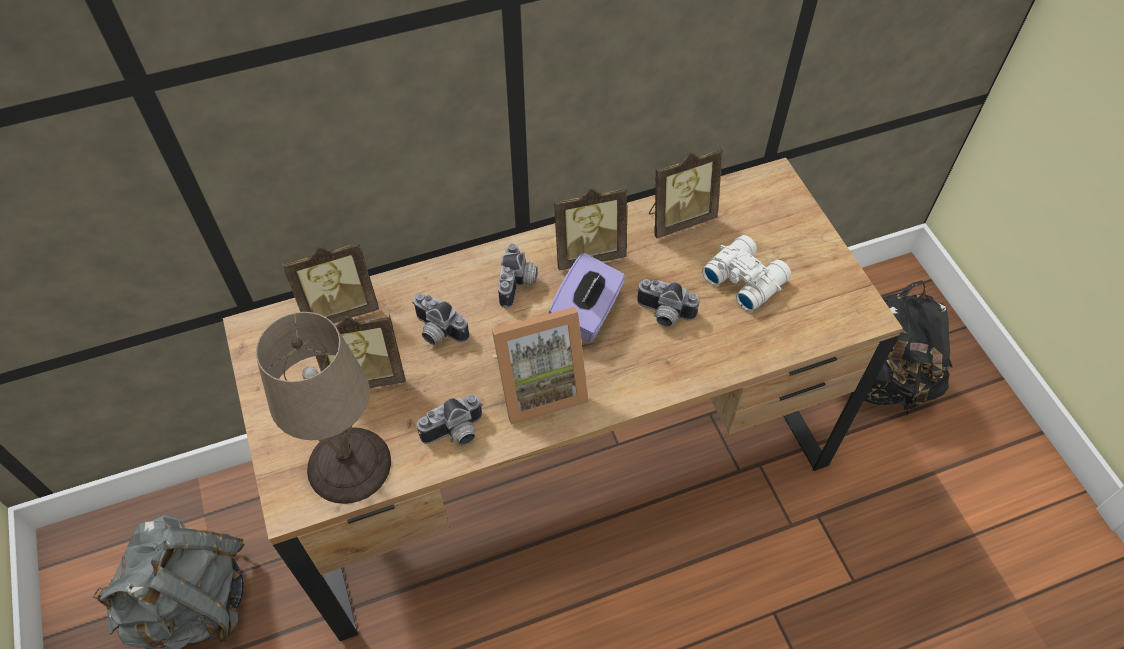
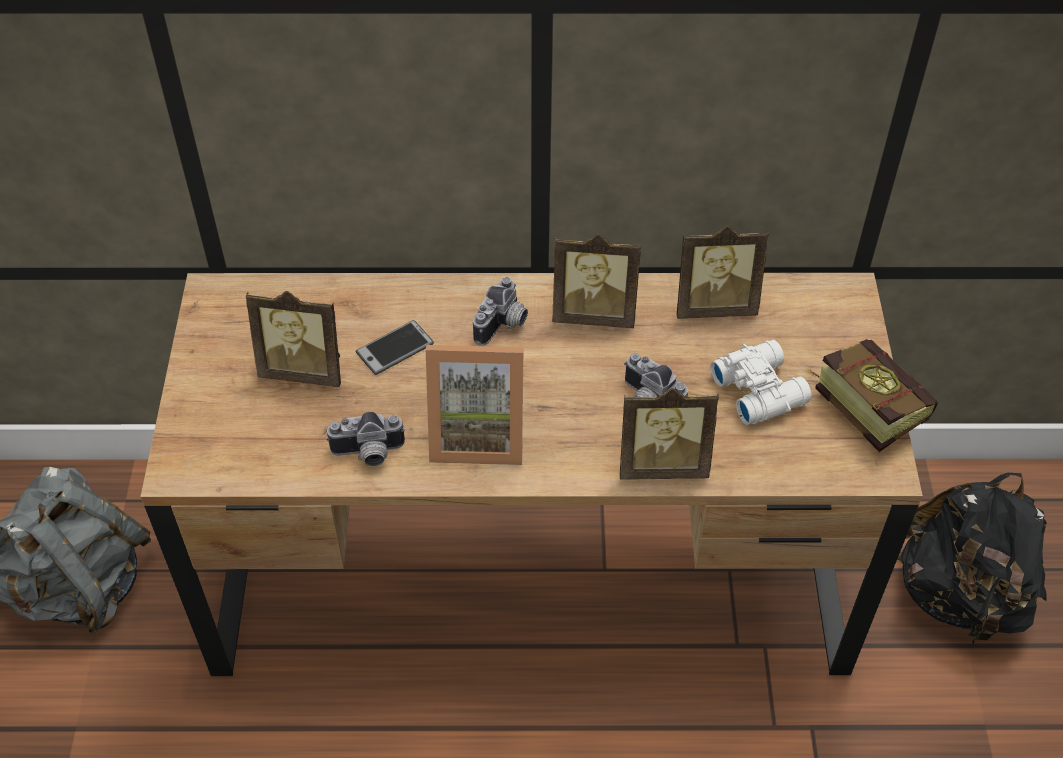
camera: 20 degrees right, 5 degrees down
(340, 309) = (306, 297): picture frame -> picture frame (662, 464)
(351, 464) = (250, 451): beige table lamp -> none
(437, 332) = (395, 348): camera -> phone
(587, 314) = (563, 376): purple tissue box -> none
(824, 266) = (861, 403): none -> book

